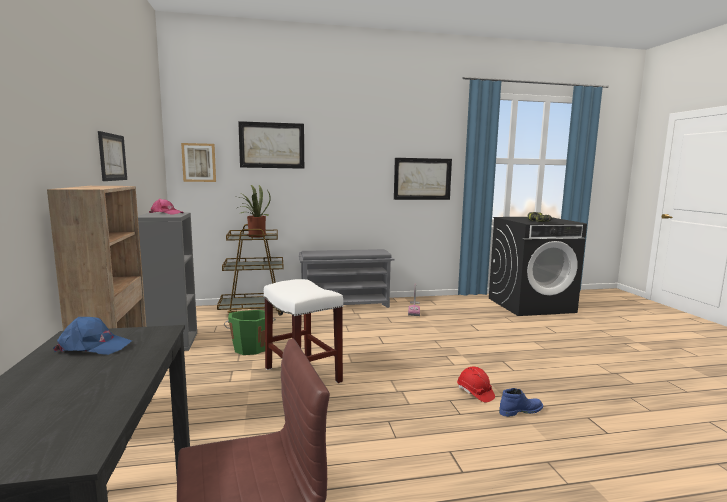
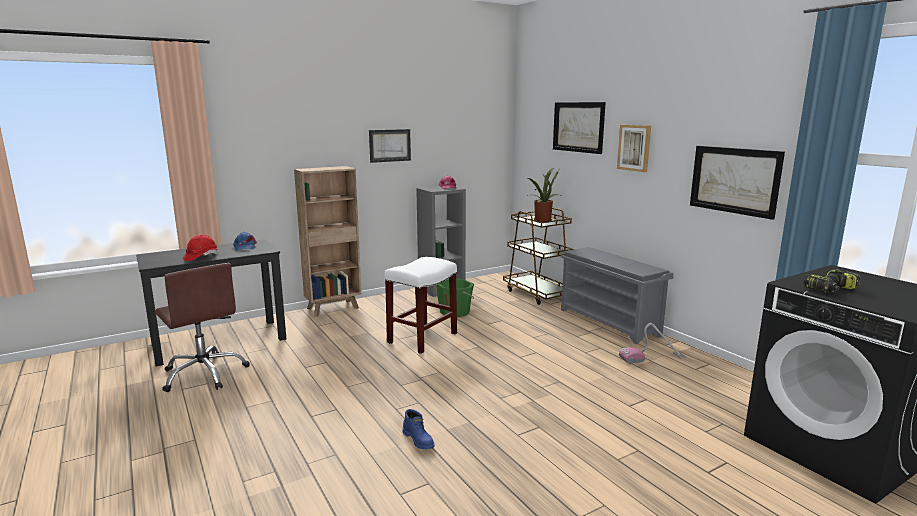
camera: 70 degrees right, 5 degrees up
(199, 162) = (530, 143): picture -> picture (634, 148)
(475, 393) = (441, 414): red hard hat -> red hard hat (201, 257)

